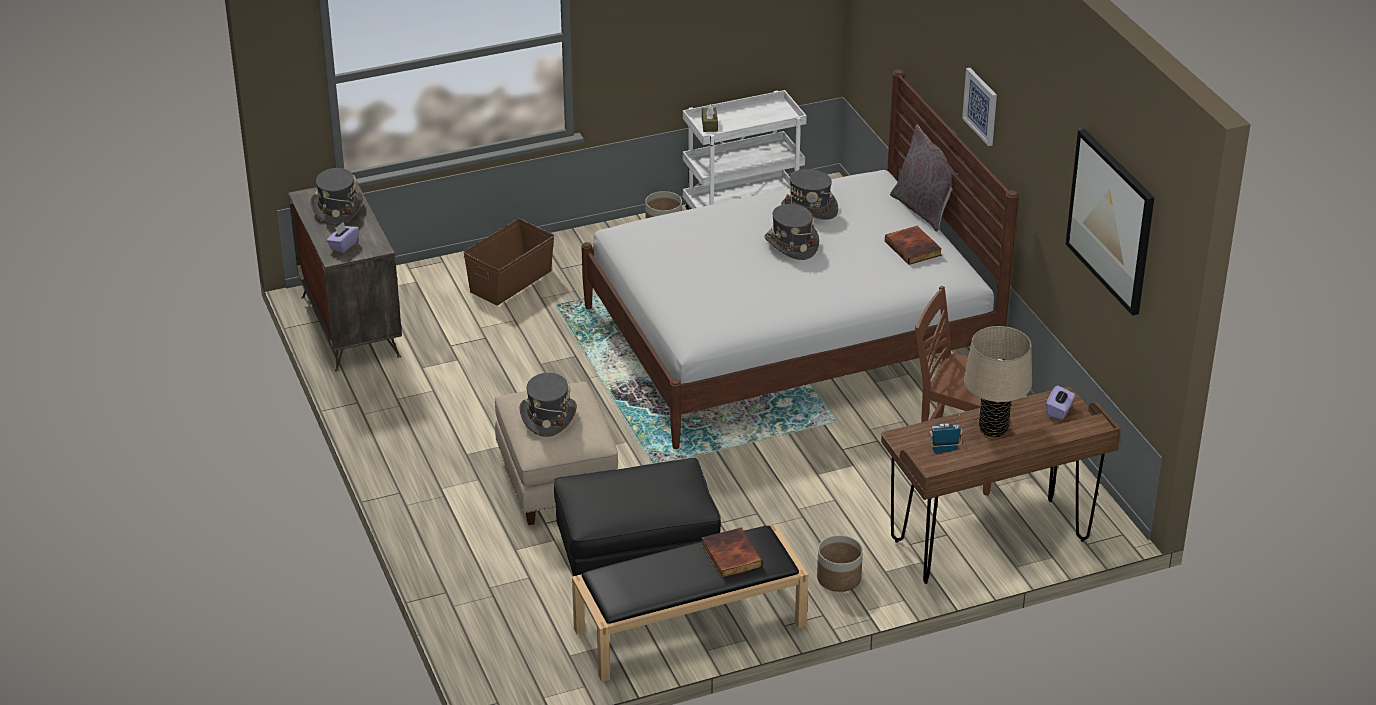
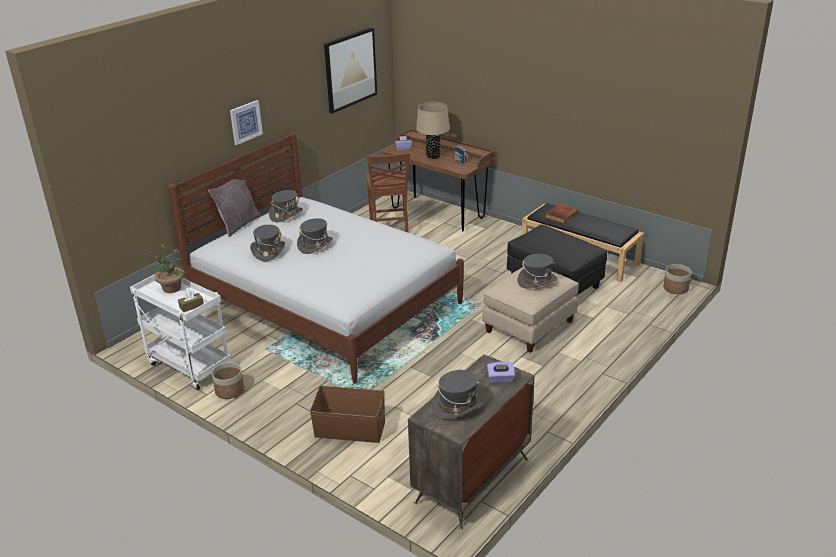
camera: 120 degrees left, 5 degrees down
(766, 120) = (171, 288): none -> potted plant
(838, 578) = (503, 235): planter -> planter (676, 288)
(914, 248) = (286, 214): book -> grey hat

